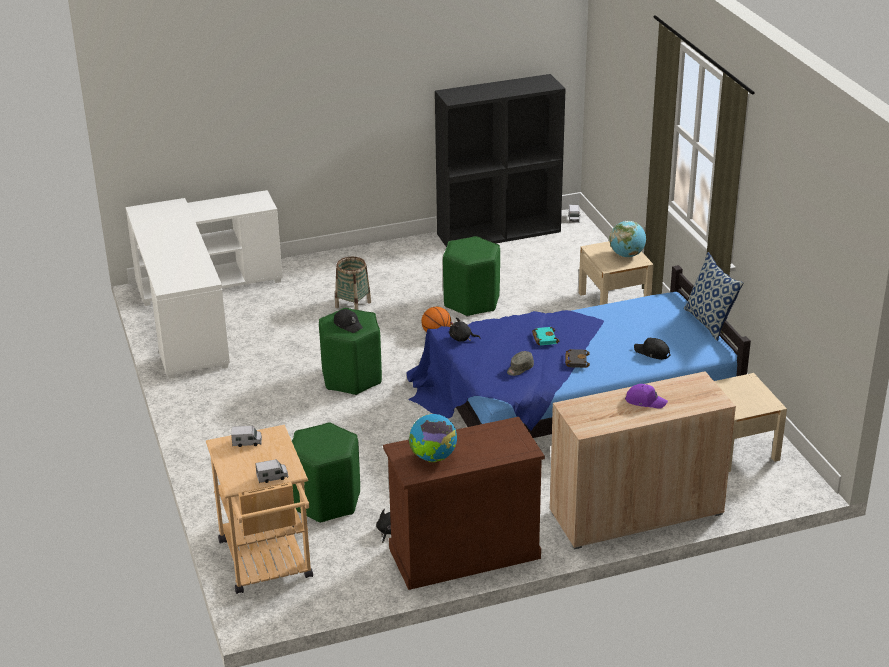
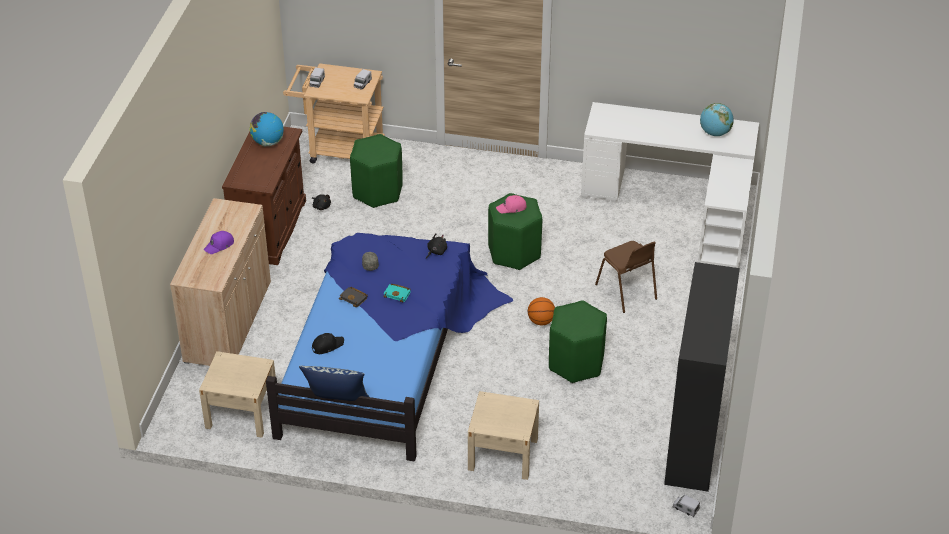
camera: 120 degrees right, 10 degrees up
(348, 325) = (512, 208): black cap -> pink cap
(353, 305) = (626, 292): basket -> brown chair
(627, 255) = (497, 422): globe -> globe (715, 133)

